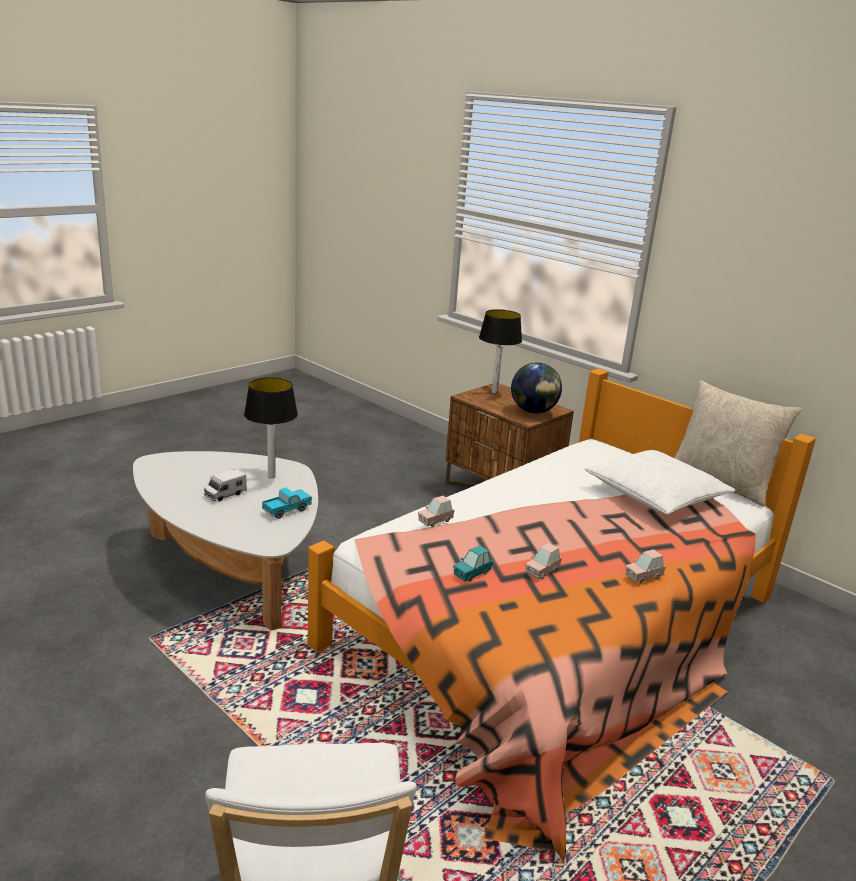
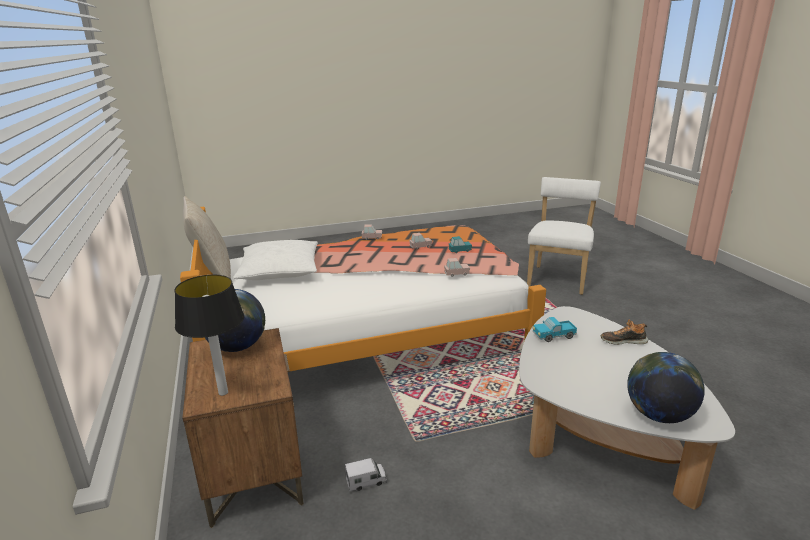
camera: 150 degrees left, 0 degrees up
(192, 461) = (658, 415): none -> globe
(207, 518) = (623, 341): none -> shoe
(225, 494) = (611, 362): toy truck -> toy truck (366, 481)
(271, 476) = (564, 375): table lamp -> none

